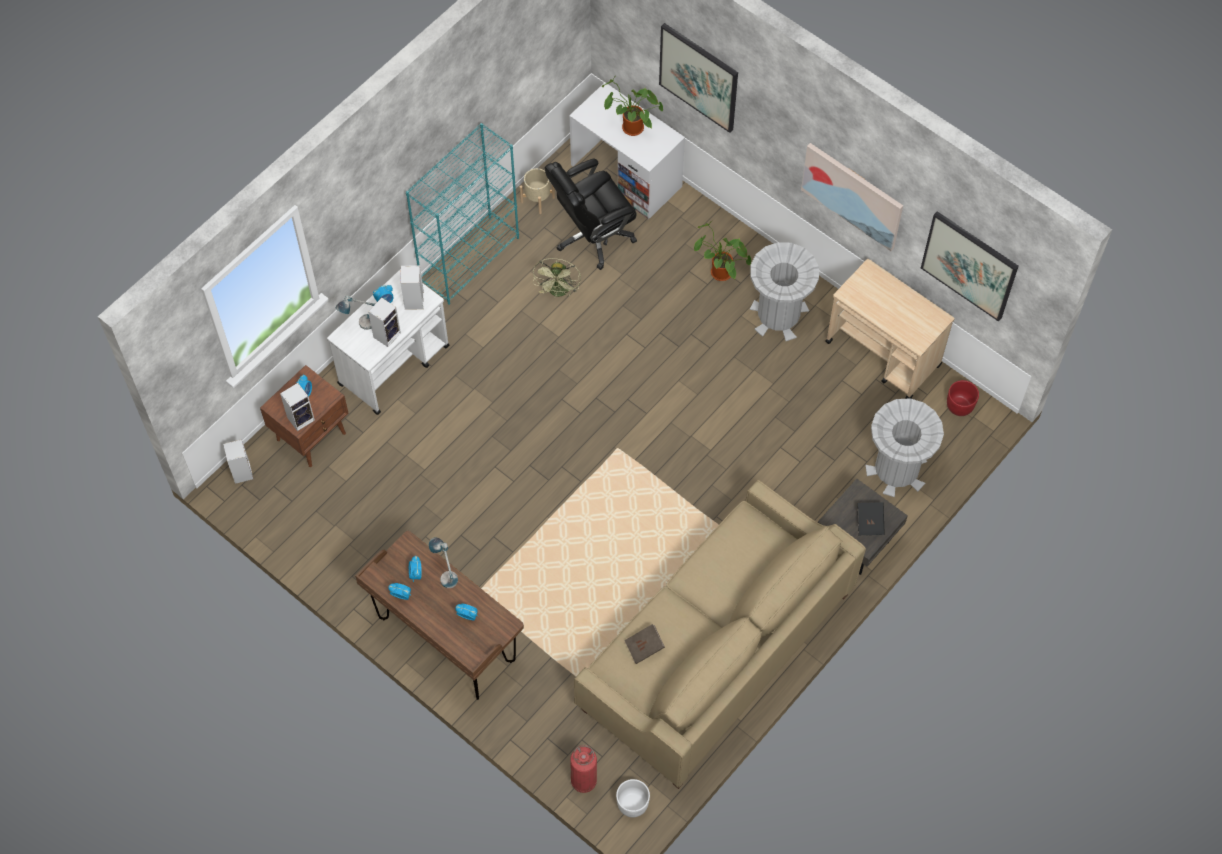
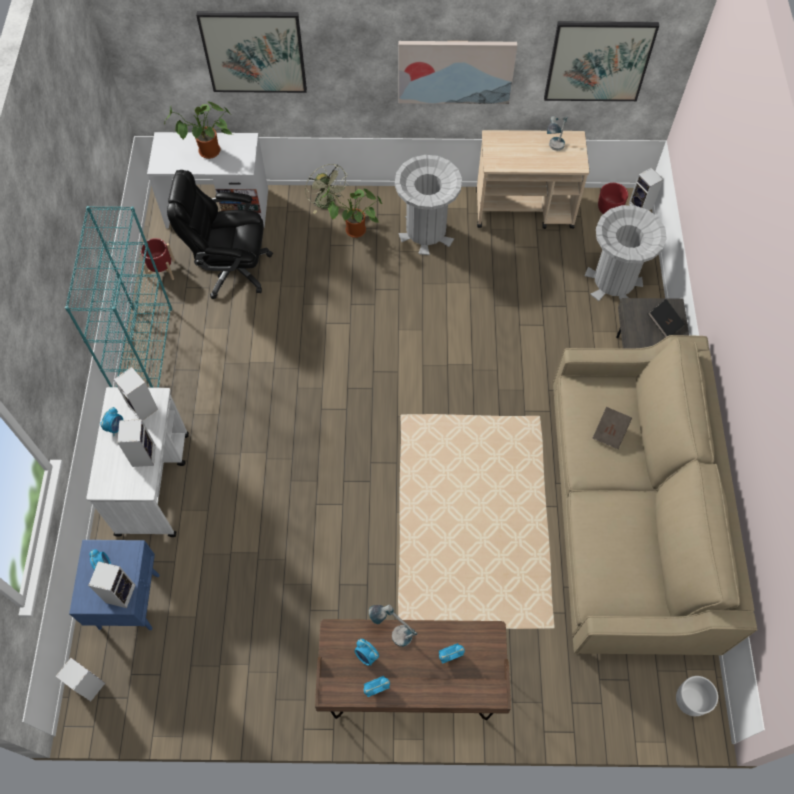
camera: 40 degrees left, 0 degrees up
(312, 436) = (130, 600): brown nightstand -> blue nightstand
(360, 324) = (109, 464): table lamp -> table lamp (553, 149)
(537, 199) = (161, 270): beige planter -> red planter
(559, 292) = (243, 328): green fan -> green fan (328, 204)
(583, 781) = (635, 715): fire extinguisher -> none
(592, 236) = (231, 268): black office chair -> black office chair turned 75 degrees clockwise
(644, 647) = (609, 557): brown book -> brown book (610, 432)
(991, 424) = (641, 206): none -> speaker

